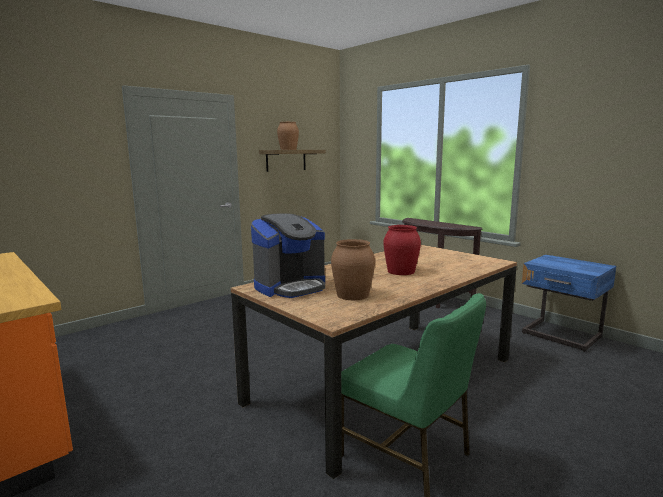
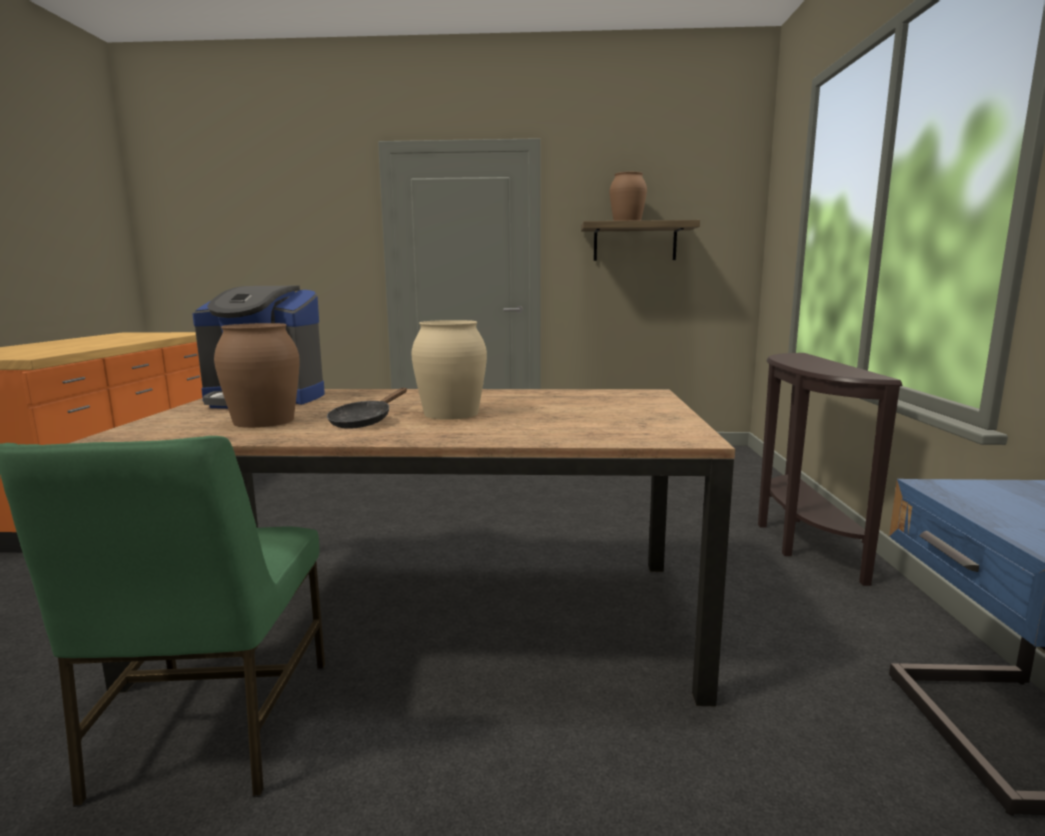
camera: 45 degrees right, 0 degrees up
(391, 283) = (364, 422): none -> black frying pan
(401, 271) = (452, 413): red vase -> beige vase

